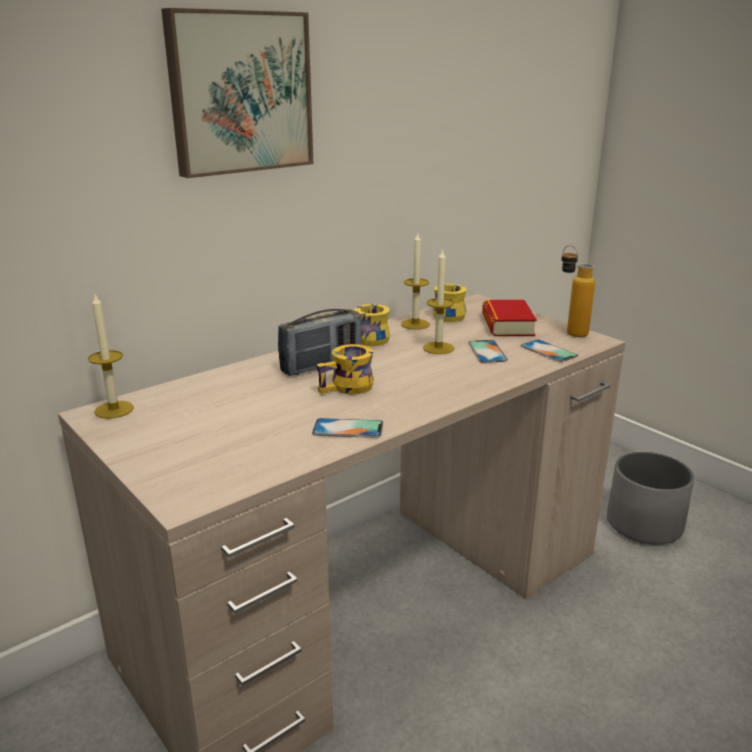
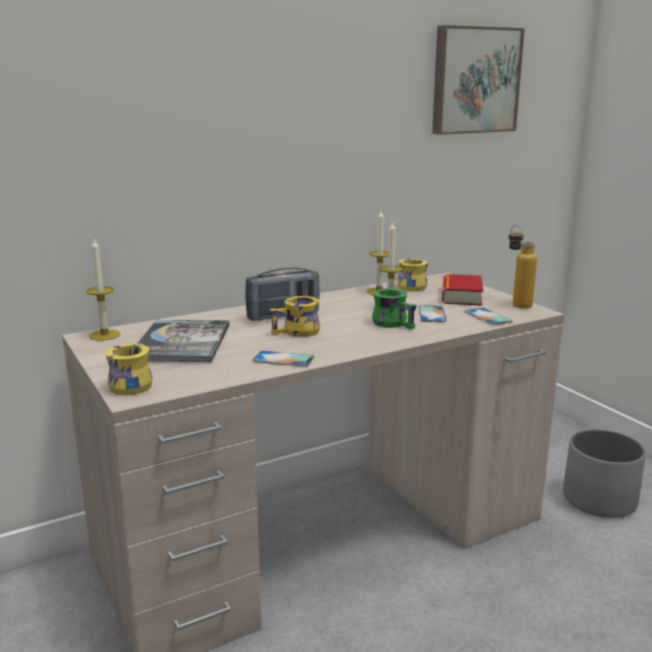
camera: 10 degrees right, 5 degrees down
(215, 414) = (182, 343): none -> book
(239, 93) = (227, 88): picture -> picture (474, 80)
(368, 338) = (333, 299): yellow mug -> yellow mug (129, 384)
(452, 367) = (395, 323): none -> green mug

